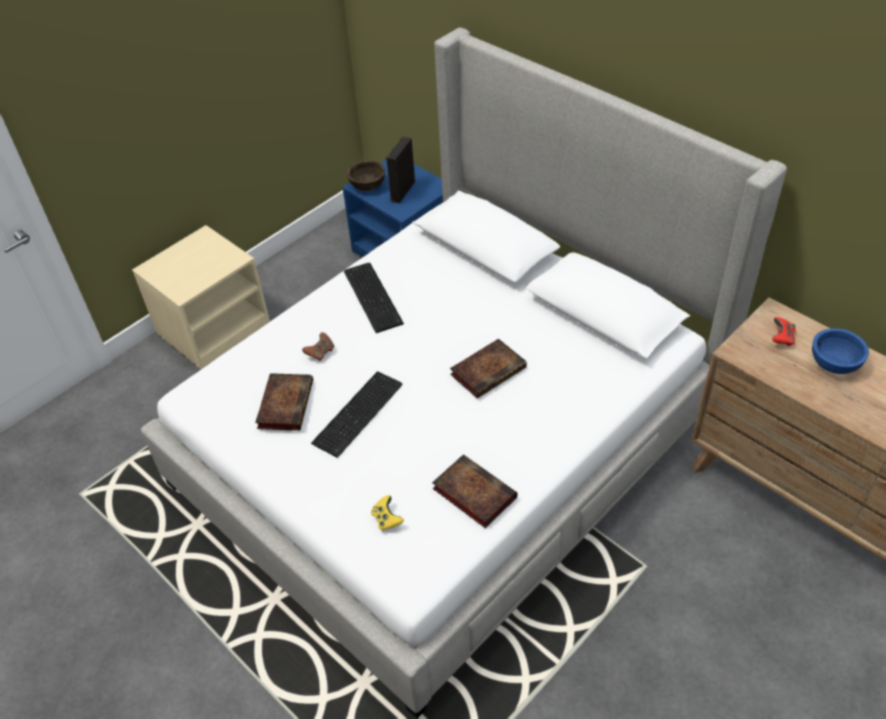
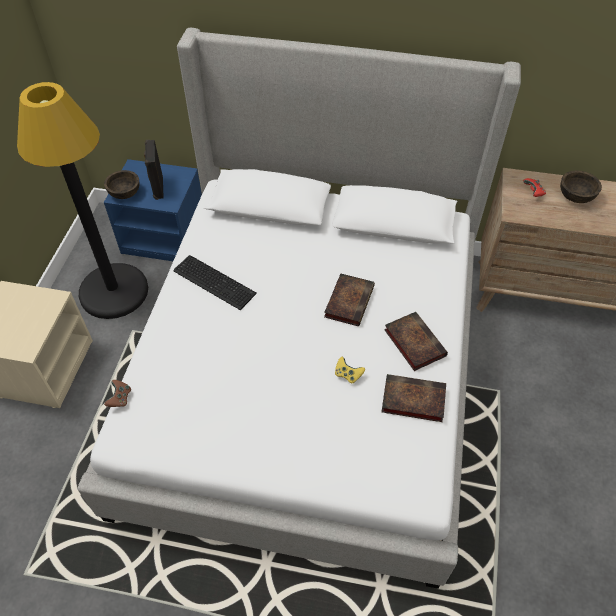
camera: 35 degrees left, 5 degrees up
(285, 403) = (213, 402): book -> book (413, 342)
(320, 284) = (114, 291): none -> black floor lamp
(320, 352) = (208, 346): brown game controller -> brown game controller (120, 398)
(360, 413) = (280, 380): keyboard -> none
(387, 519) = (368, 454): yellow game controller -> yellow game controller (348, 374)
(834, 363) = (575, 196): blue bowl -> brown bowl

